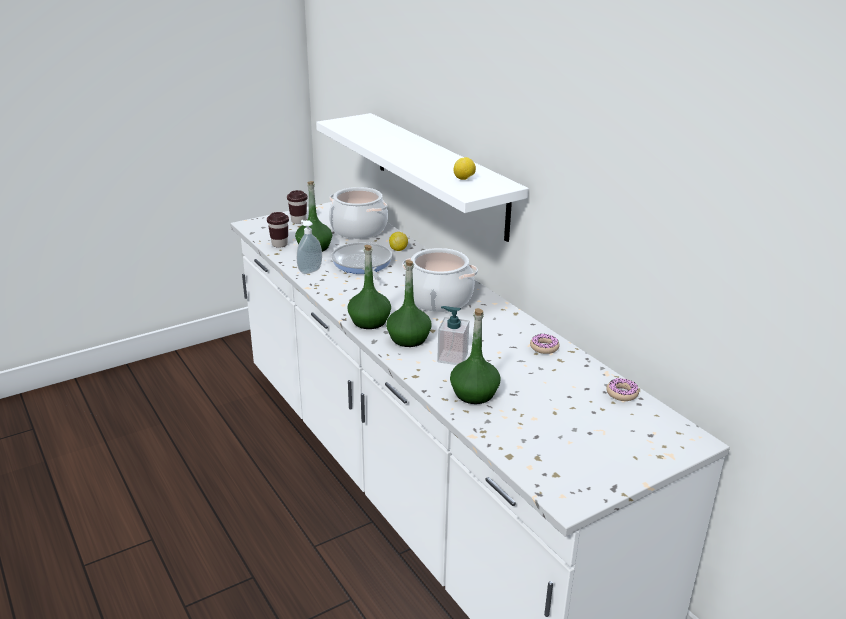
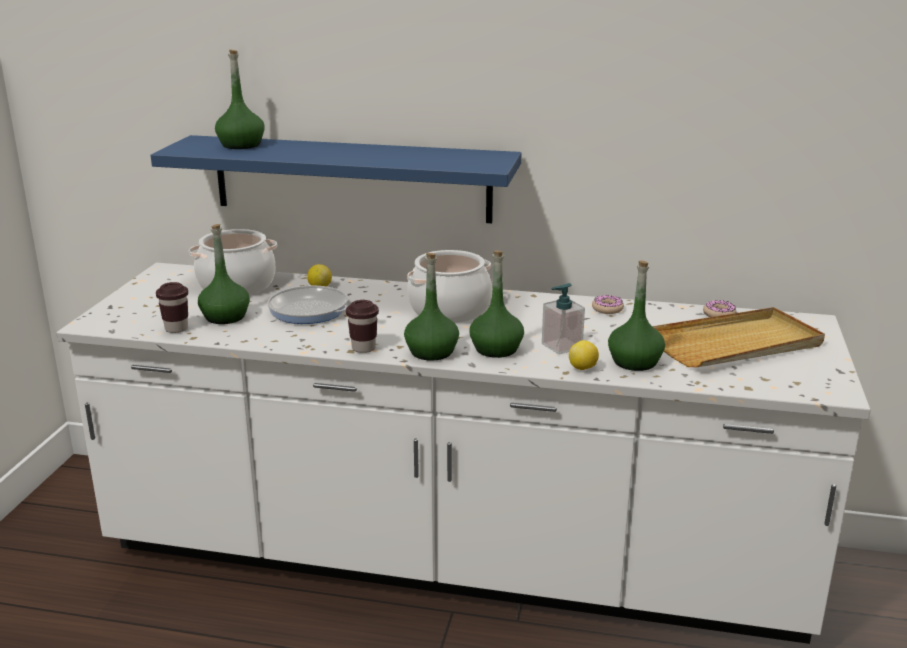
camera: 45 degrees left, 5 degrees down
(298, 221) = (146, 301): brown cup -> brown cup (363, 348)
(309, 270) = (269, 337): soap dispenser -> none
(375, 128) = (241, 145): none -> green bottle
(439, 174) = (351, 178): white shelf -> blue shelf
(464, 179) = (455, 159): lemon -> lemon (583, 368)
(579, 422) = (737, 344): none -> beige tray

